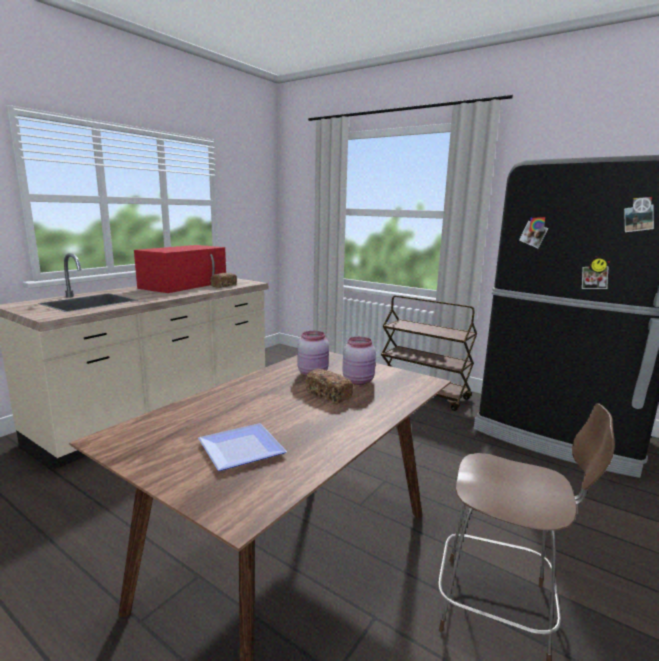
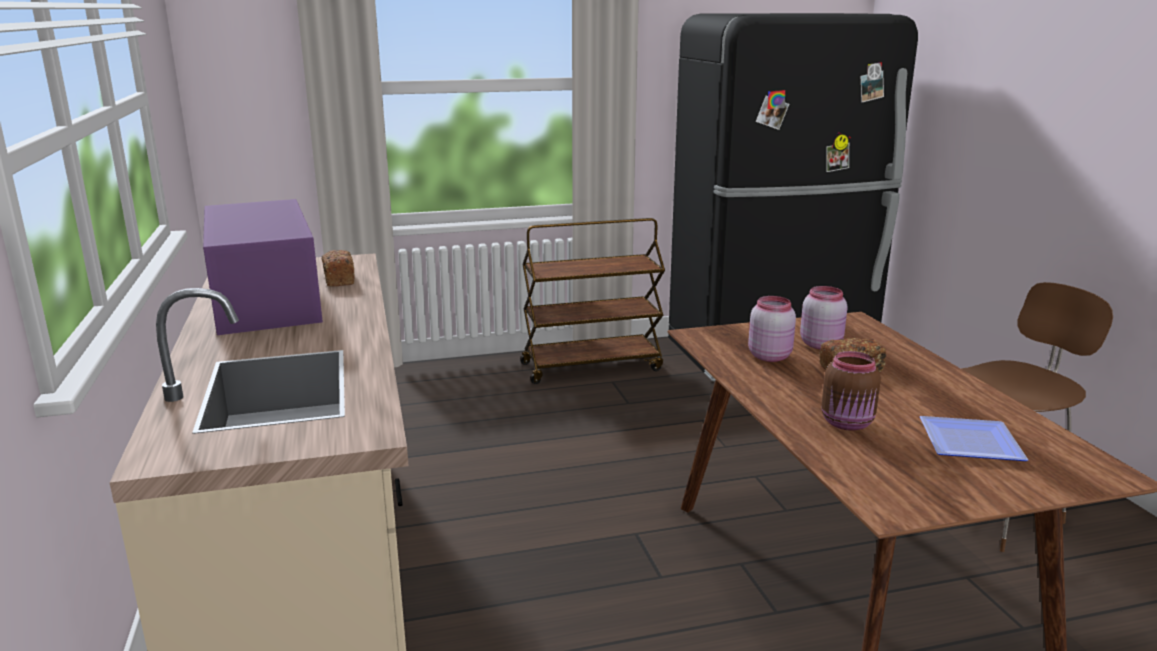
camera: 50 degrees left, 5 degrees up
(185, 284) = (264, 299): red microwave -> purple microwave
(230, 409) = (848, 423): none -> brown jar

